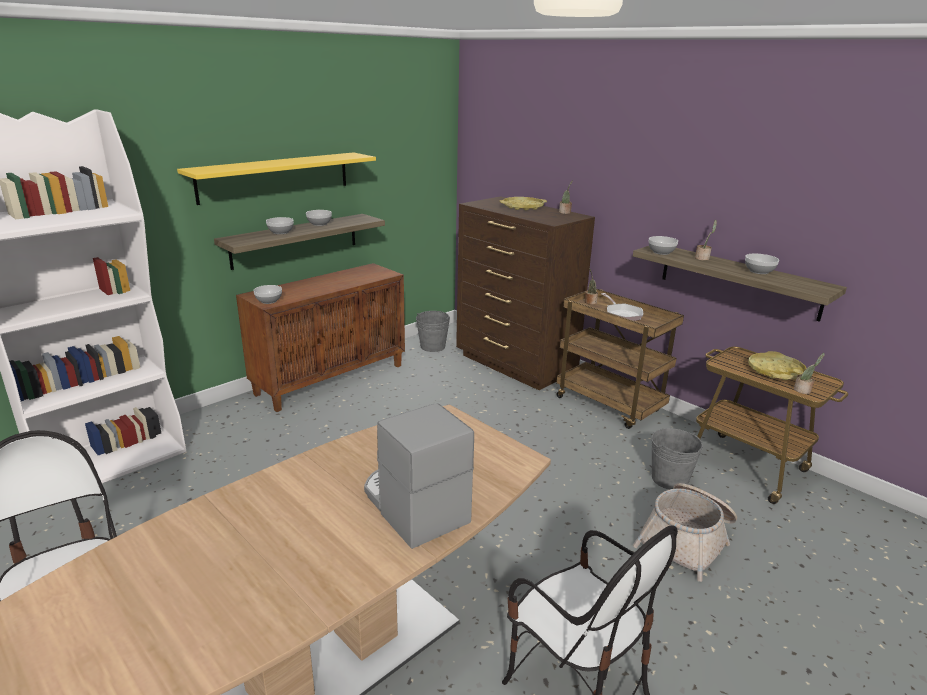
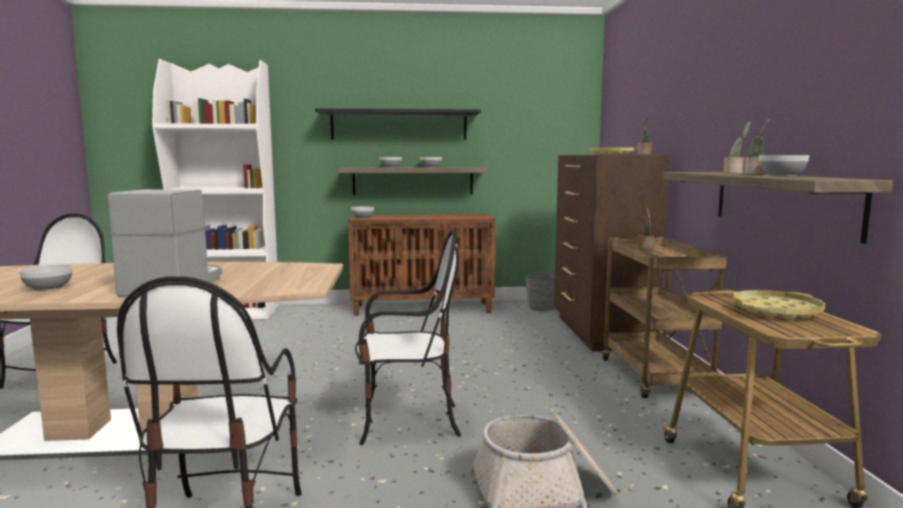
camera: 40 degrees right, 15 degrees down
(275, 177) = (399, 125): yellow shelf -> black shelf
(531, 523) = (407, 422): none -> chair
(622, 314) = (660, 255): frying pan -> none
(661, 252) = (692, 172): bowl -> bowl (48, 288)
(670, 479) = (618, 445): grey bucket -> none
(803, 390) = (779, 328): potted plant -> potted plant (755, 174)

